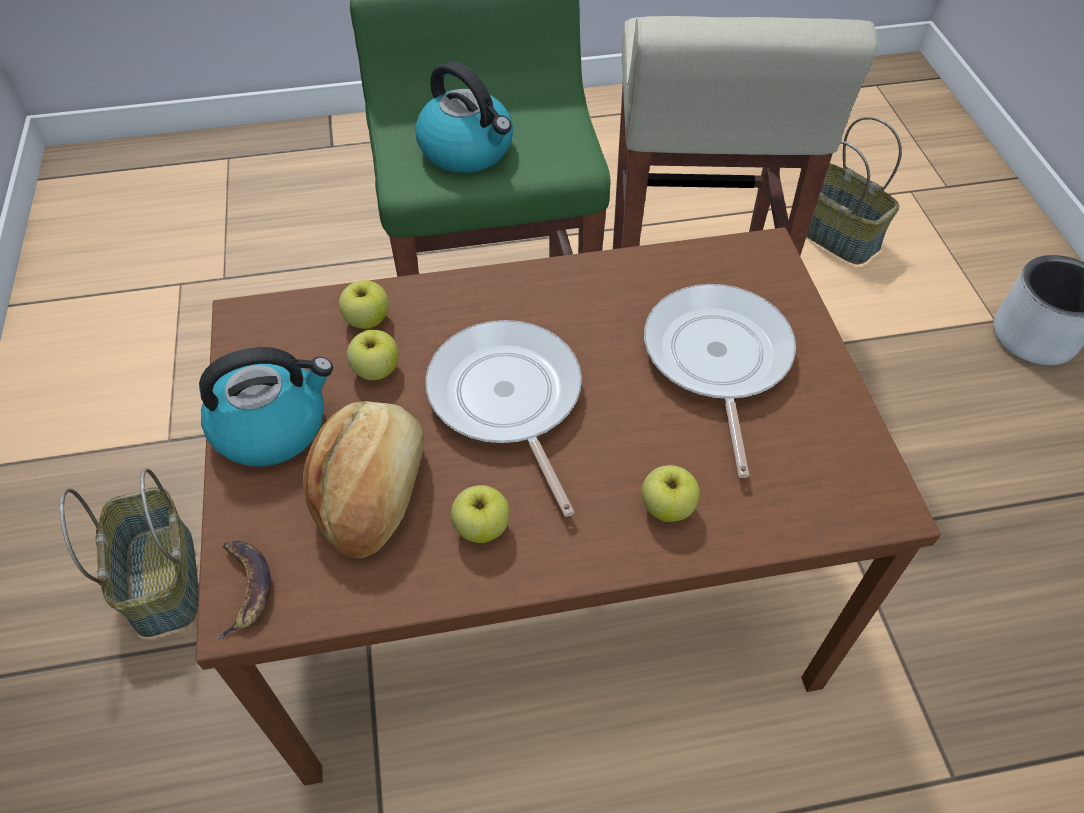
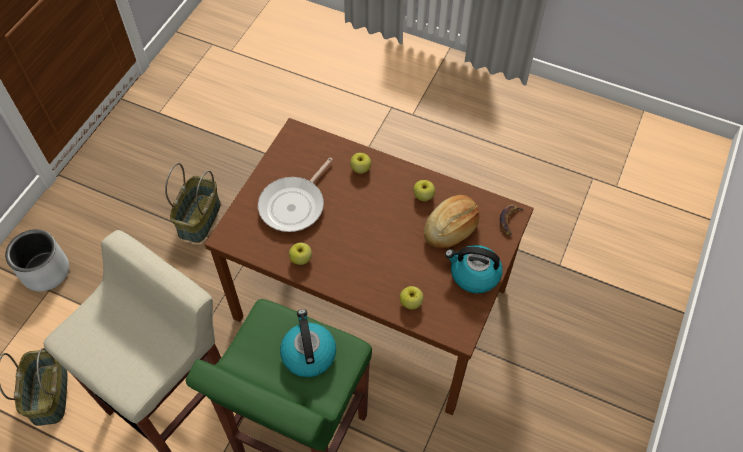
camera: 145 degrees left, 5 degrees up
(161, 578) = (533, 411): basket -> basket (200, 219)
(376, 370) = (421, 276): apple -> apple (301, 259)
(507, 400) = (382, 234): frying pan -> none

